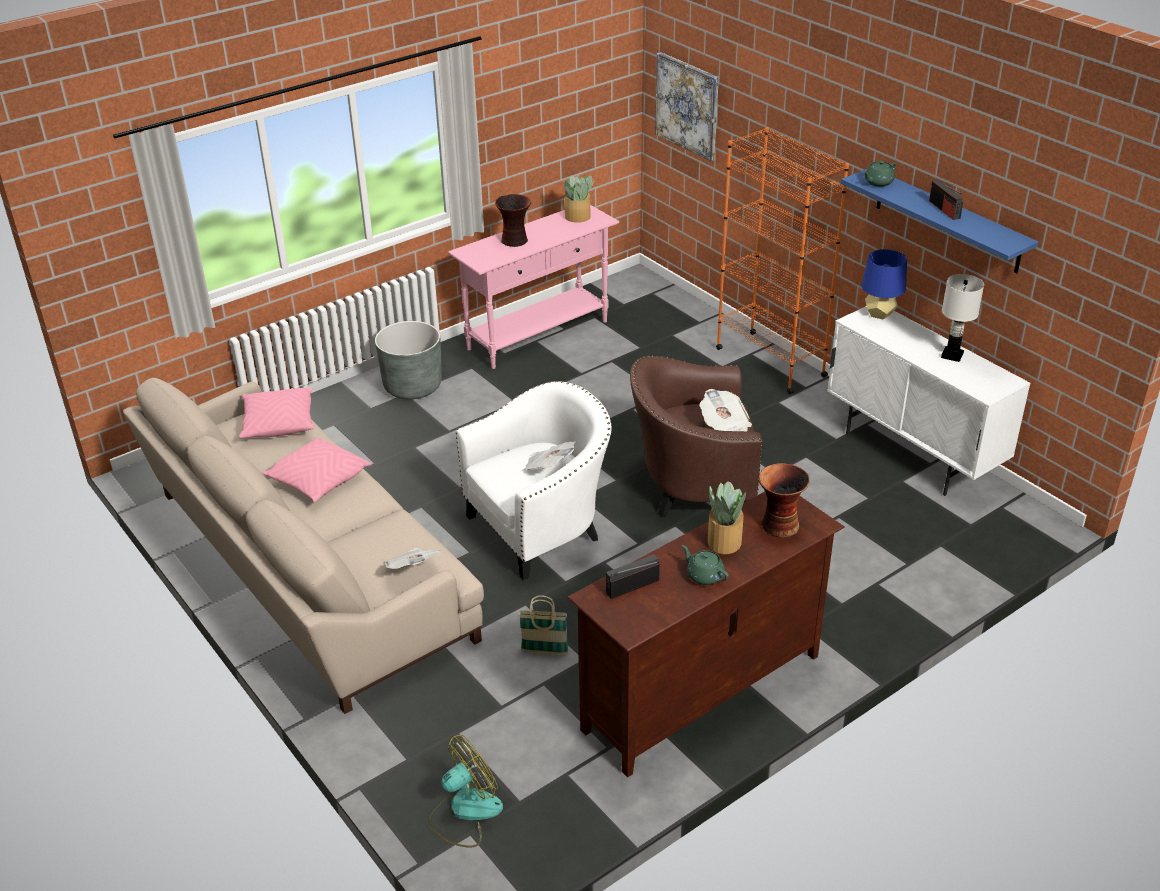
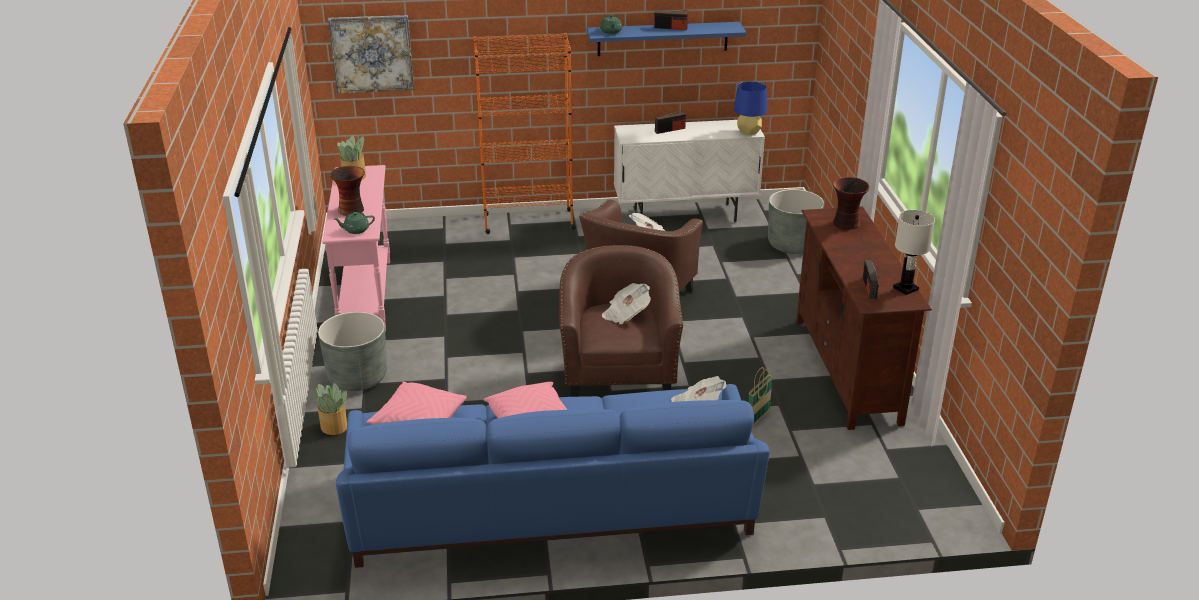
camera: 60 degrees left, 5 degrees down
(306, 567) = (551, 506): beige sofa -> blue sofa
(465, 812) = (895, 505): fan -> none
(541, 528) = (619, 376): white armchair -> brown armchair
(704, 575) = (876, 262): green teapot -> green teapot (356, 230)
(724, 542) = (848, 245): potted plant -> potted plant (334, 427)
(879, 314) = (630, 129): blue table lamp -> blue table lamp (748, 132)
(913, 338) = (670, 130): none -> radio
(945, 557) = (792, 244): none -> grey planter
(952, 355) = (701, 127): white table lamp -> white table lamp (905, 288)

